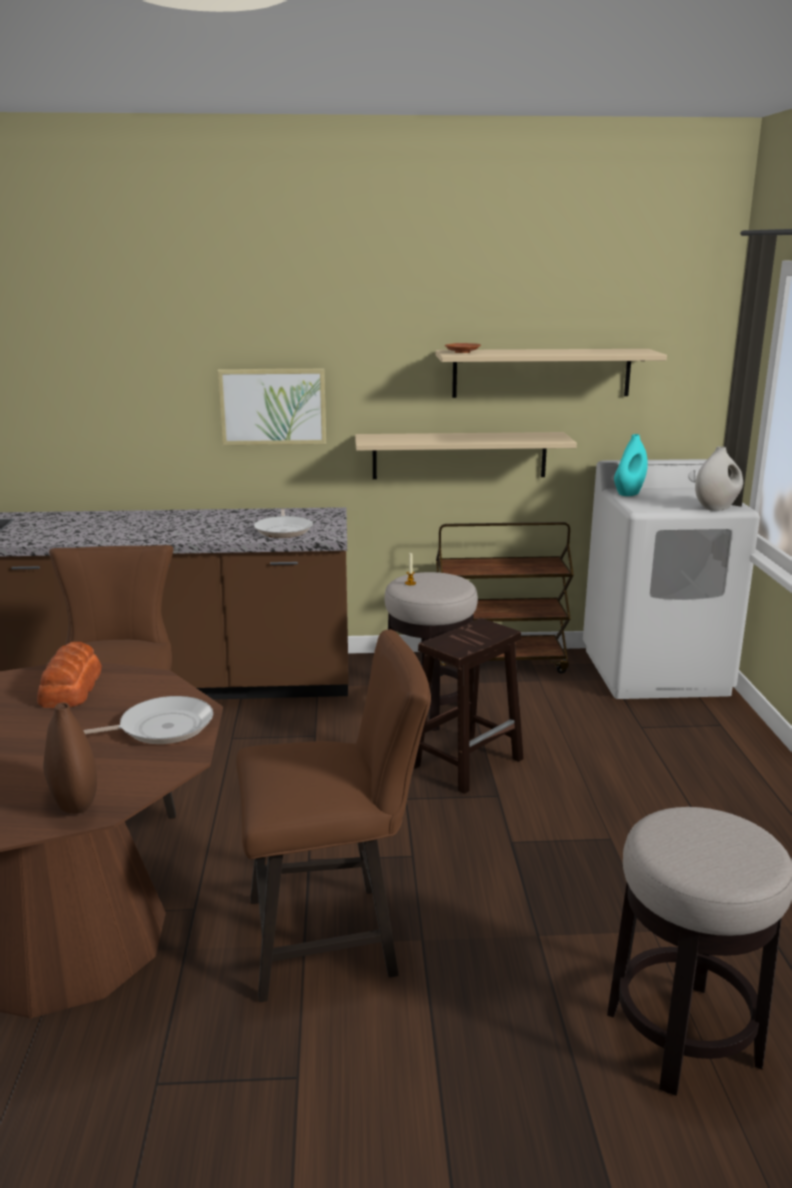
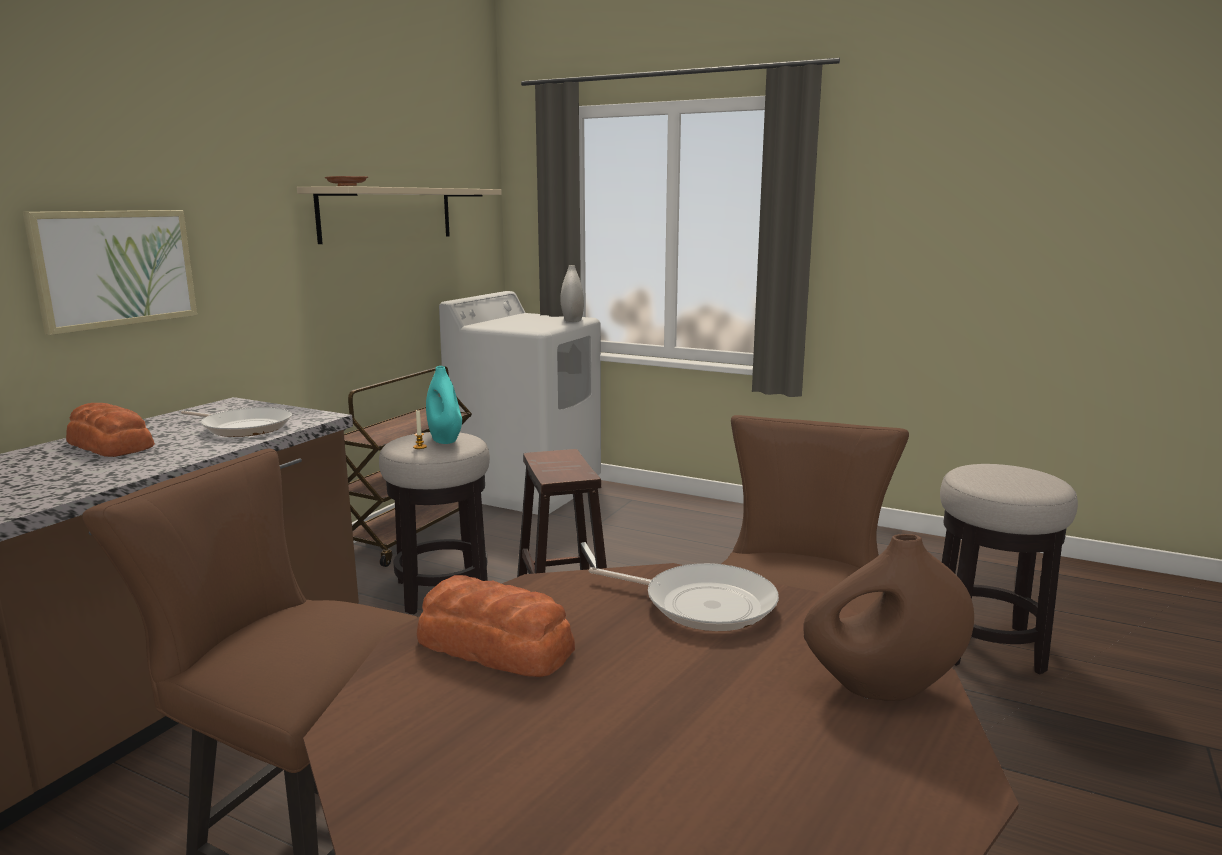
camera: 60 degrees left, 5 degrees down
(160, 728) = (702, 604): frying pan -> frying pan turned 105 degrees clockwise
(219, 520) = (110, 445): none -> bread
(459, 455) = (331, 312): beige shelf -> none
(629, 493) = (492, 325): turquoise vase -> turquoise vase (445, 440)

